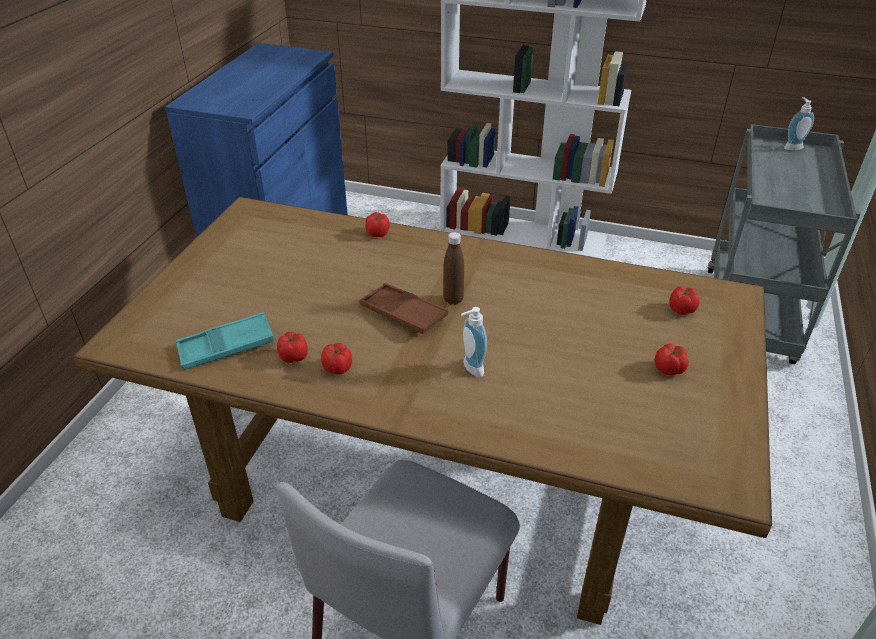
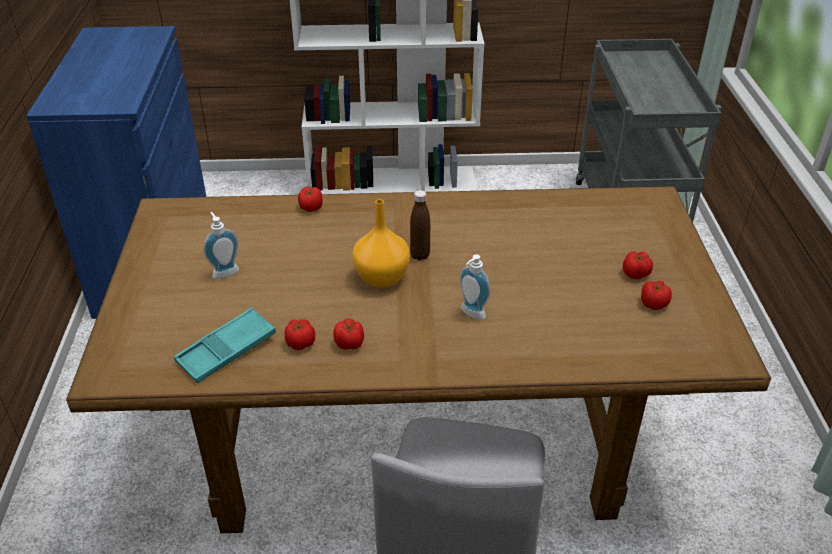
camera: 20 degrees left, 0 degrees up
(403, 313) = (381, 279): brown tray -> orange vase
(681, 309) = (619, 220): tomato -> tomato (653, 303)
(792, 147) = (636, 55): soap dispenser -> soap dispenser (224, 272)

